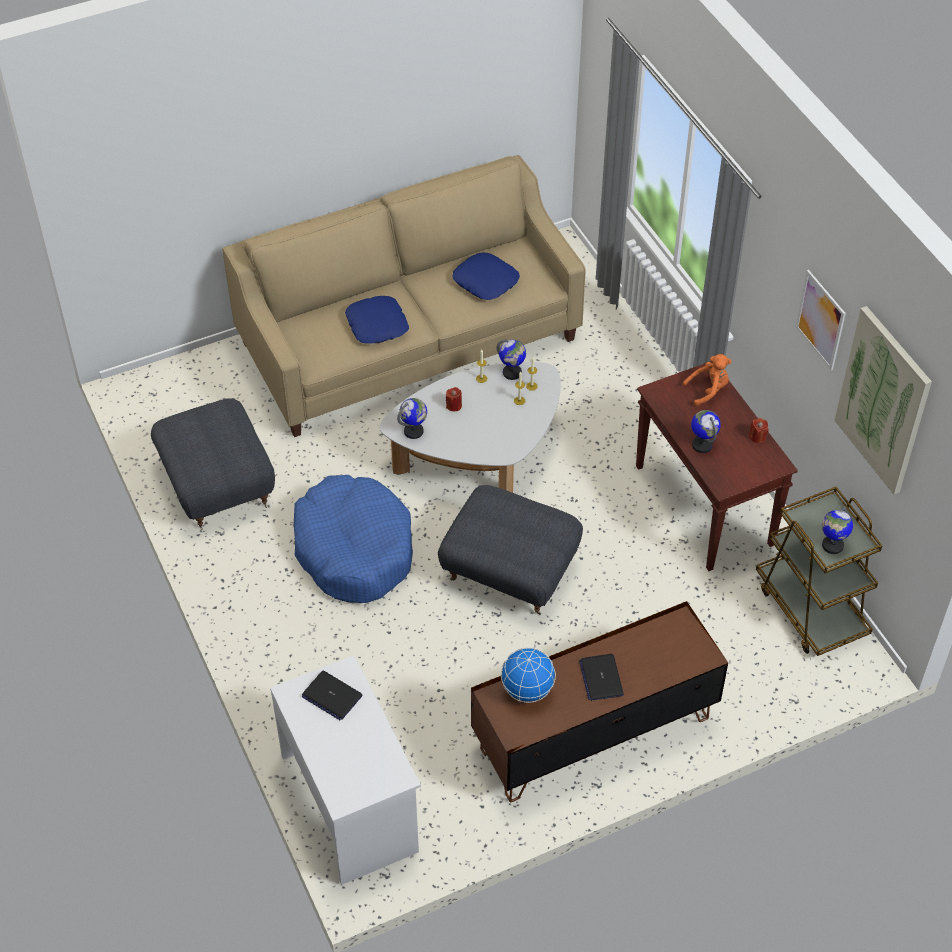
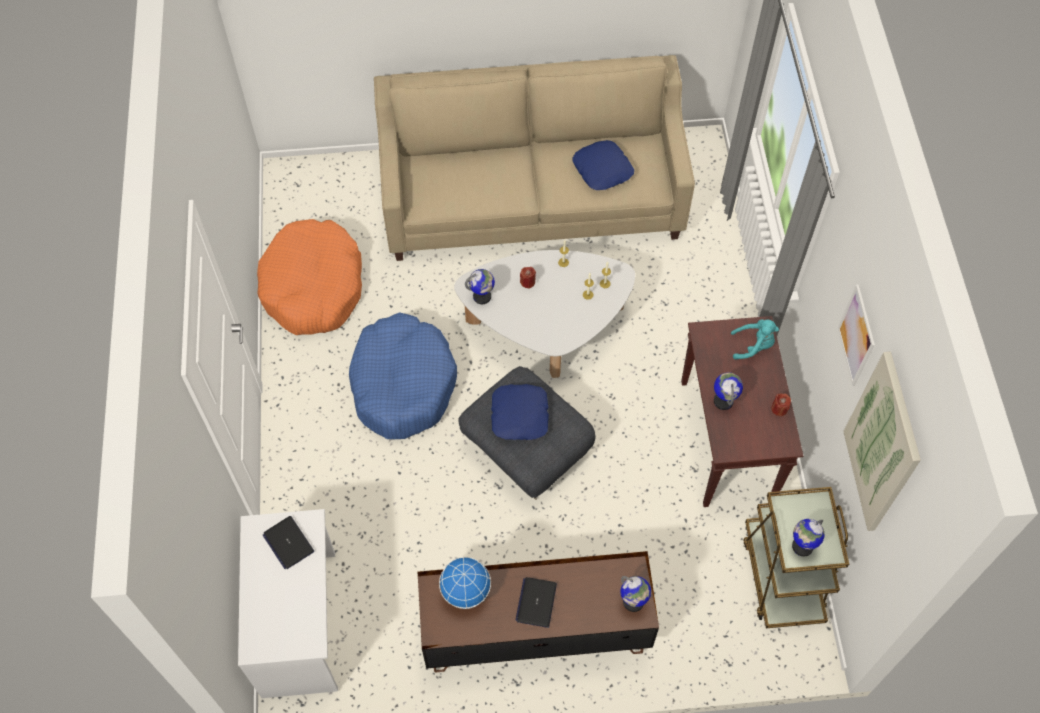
camera: 20 degrees right, 10 degrees up
(216, 486) = (313, 287): grey ottoman -> orange dog bed
(377, 325) = (489, 185): blue pillow -> blue pillow (520, 415)
(512, 373) = (593, 265): globe -> globe (633, 602)
(708, 390) = (753, 346): orange plush toy -> turquoise plush toy

